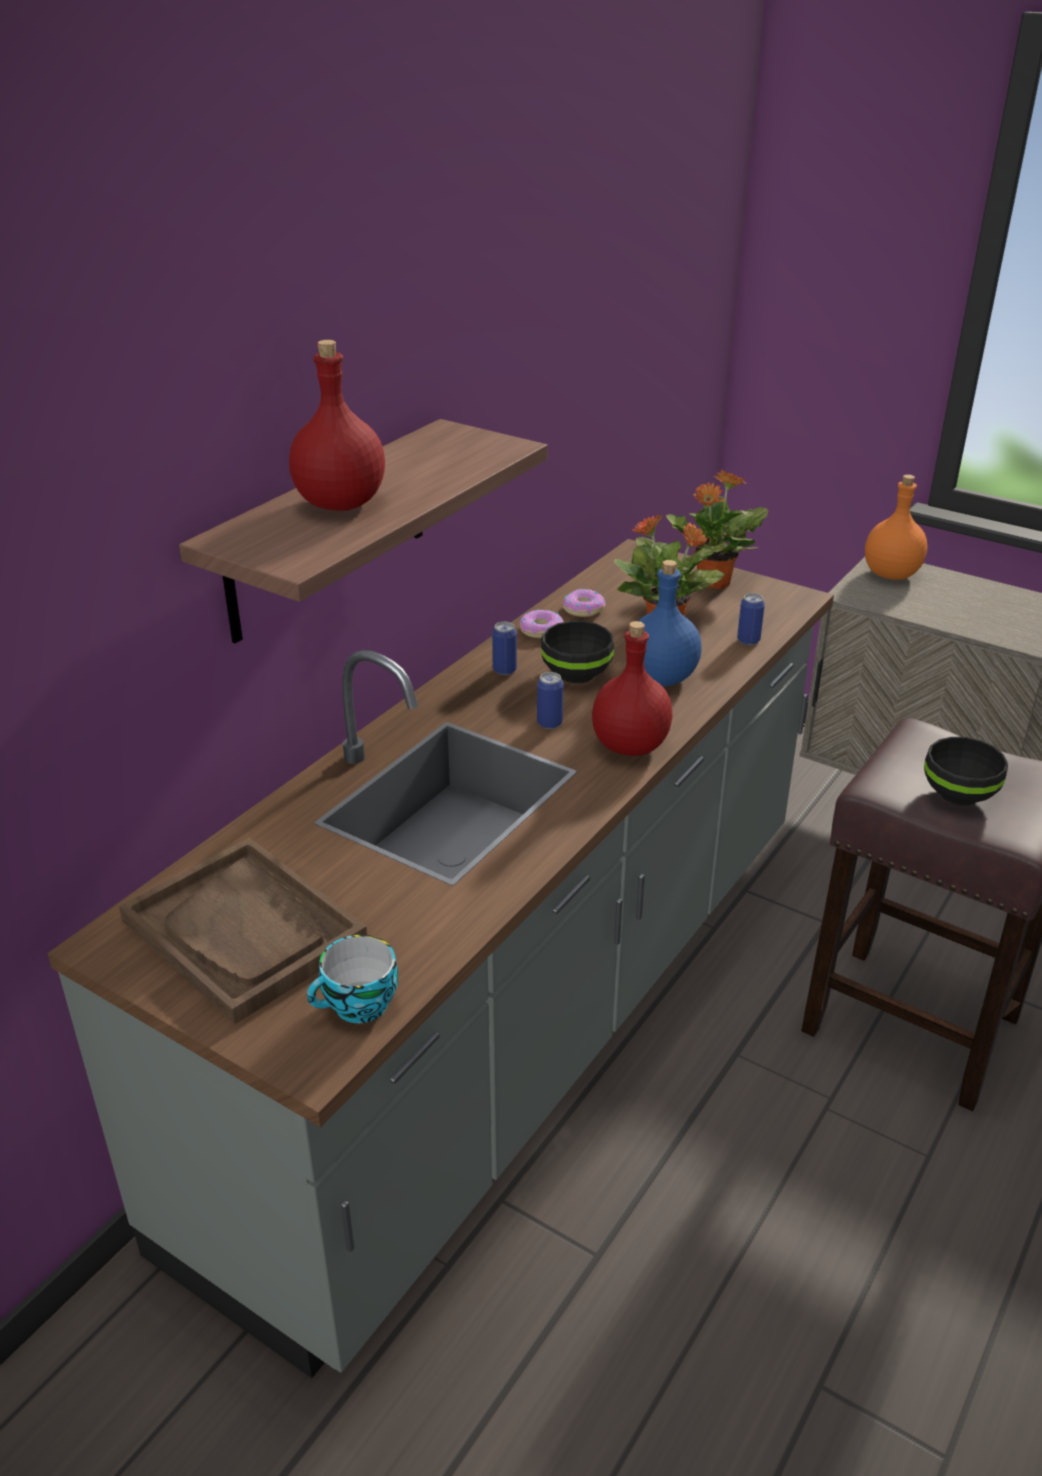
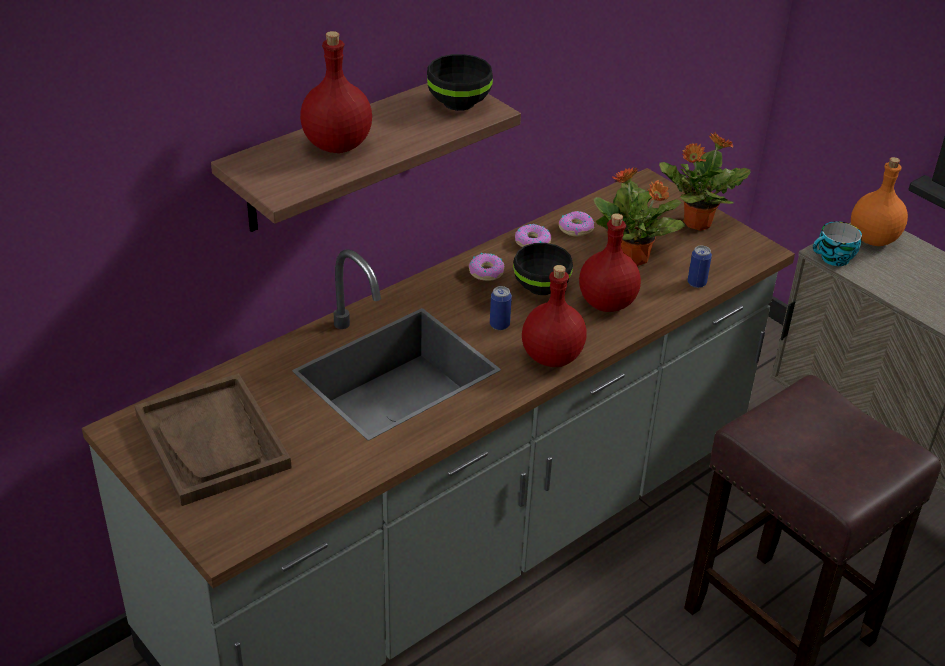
camera: 15 degrees right, 5 degrees up
(358, 1007) = (265, 513): cup -> cup (833, 259)
(504, 670) = (486, 272): can -> donut
(660, 677) = (606, 302): blue bottle -> red bottle
(960, 794) = (816, 450): black bowl -> black bowl (460, 102)

